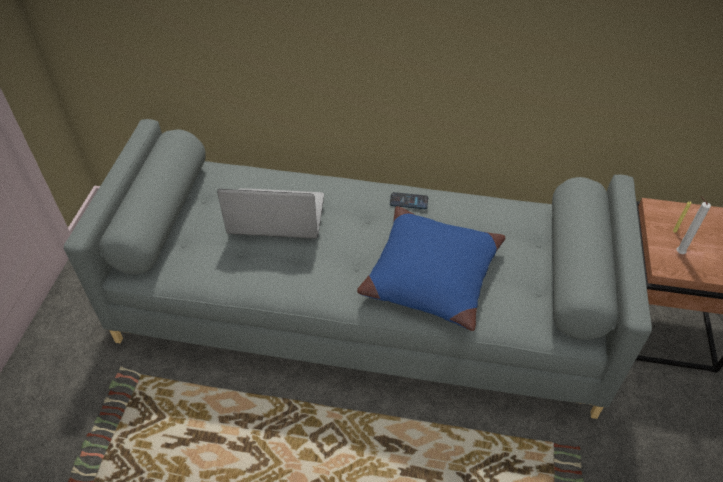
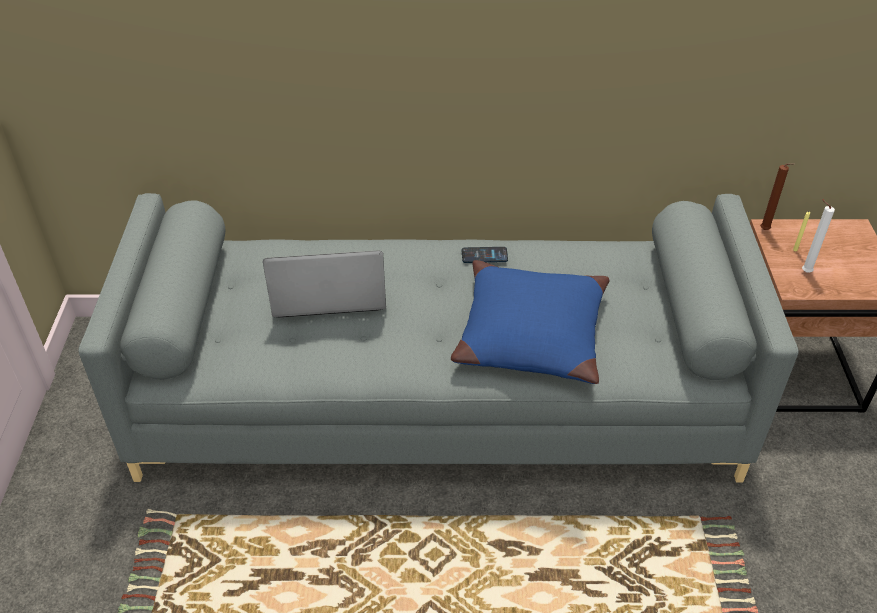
camera: 10 degrees left, 5 degrees down
(652, 210) = (766, 231): none -> brown candle

